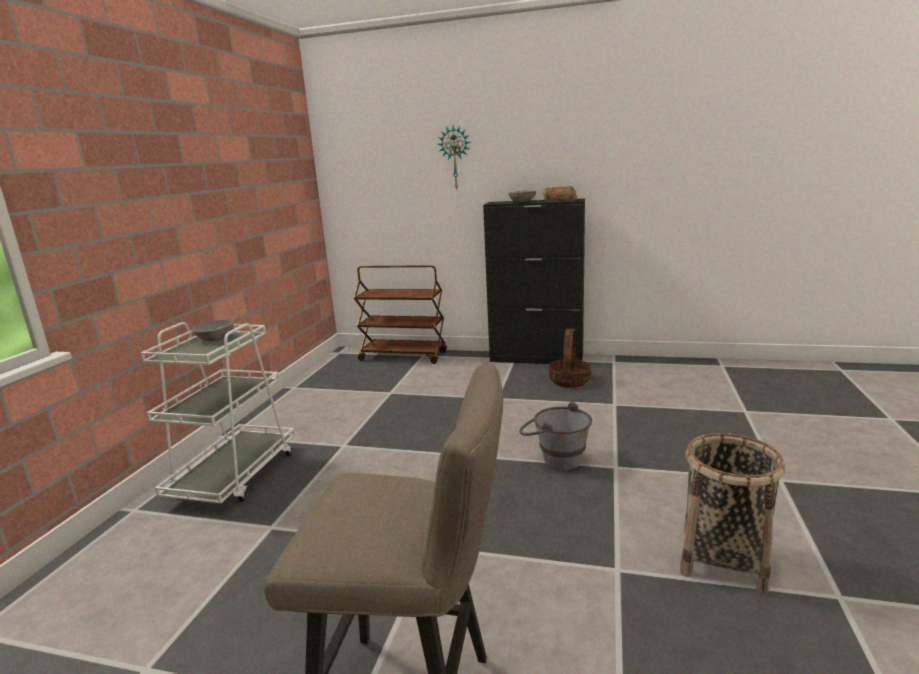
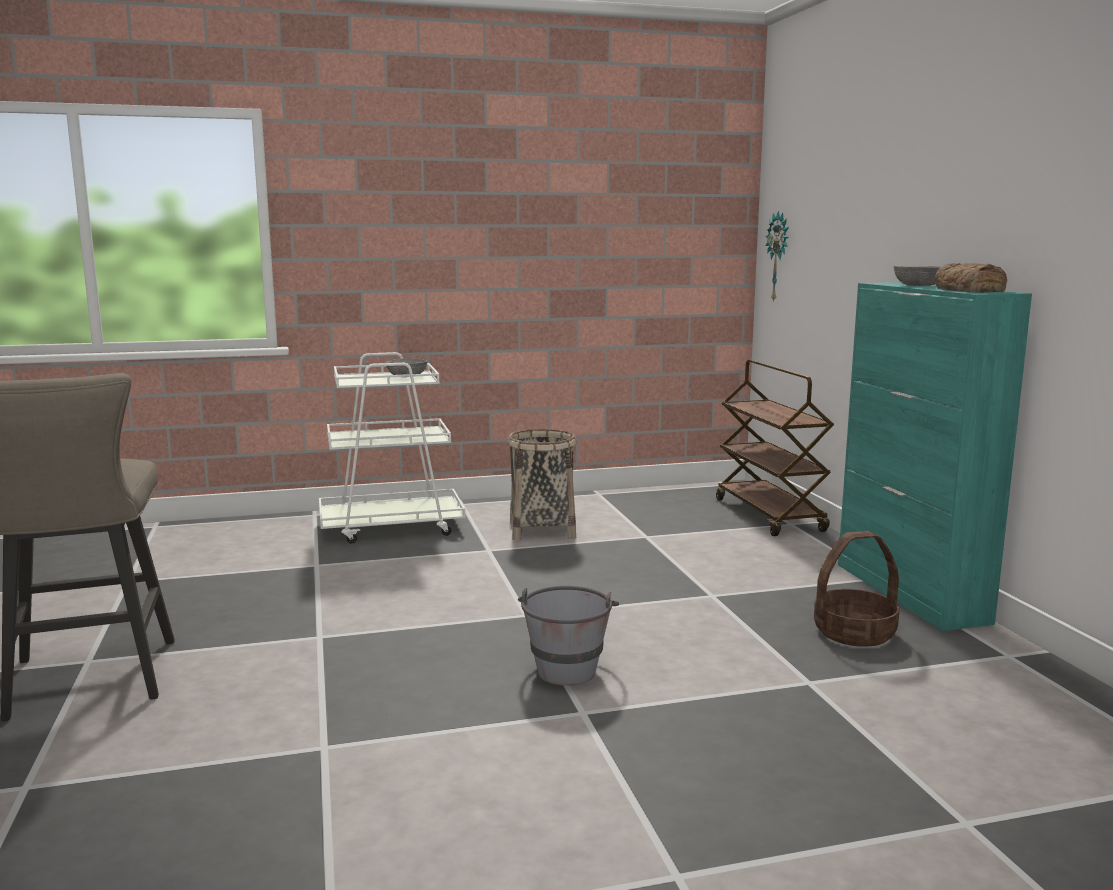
camera: 60 degrees right, 5 degrees down
(455, 157) = (881, 200): wall clock -> wall clock (779, 257)
(537, 358) = (910, 593): black cabinet -> turquoise cabinet
(723, 559) = (384, 825): basket -> basket (542, 530)

